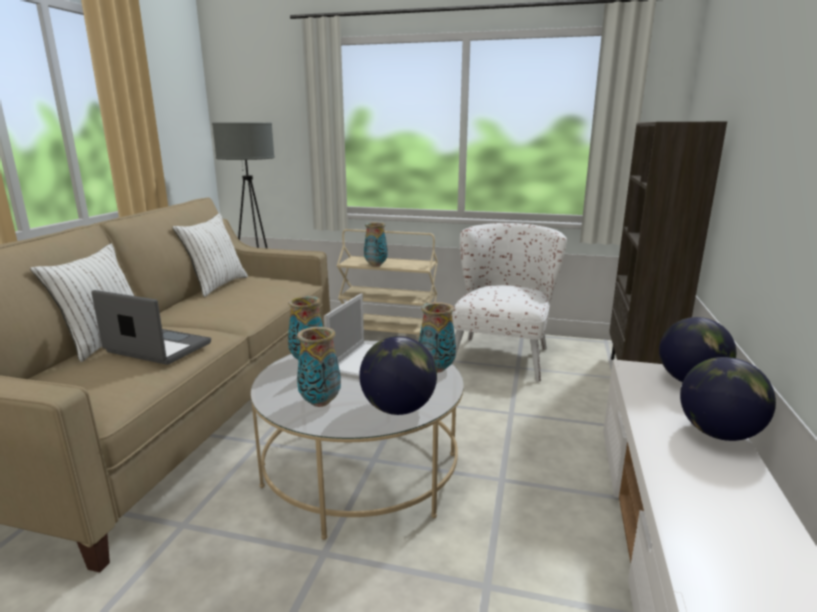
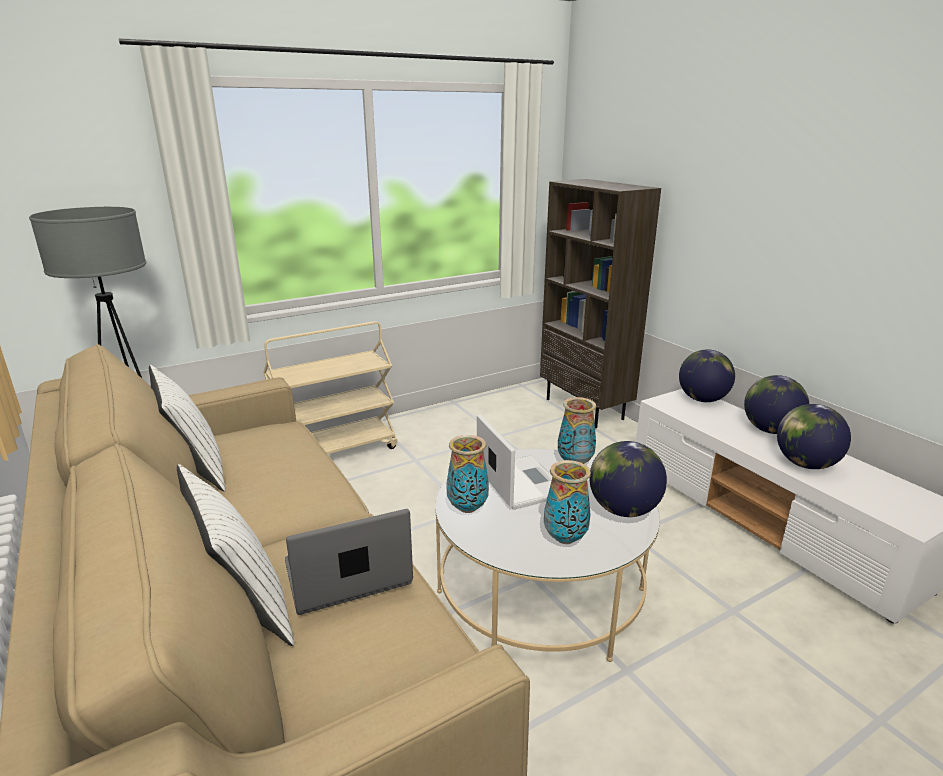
camera: 45 degrees left, 5 degrees up
(376, 265) = (322, 374): vase -> none
(502, 354) = (469, 428): white armchair -> none
(690, 476) = (805, 464): none -> globe

